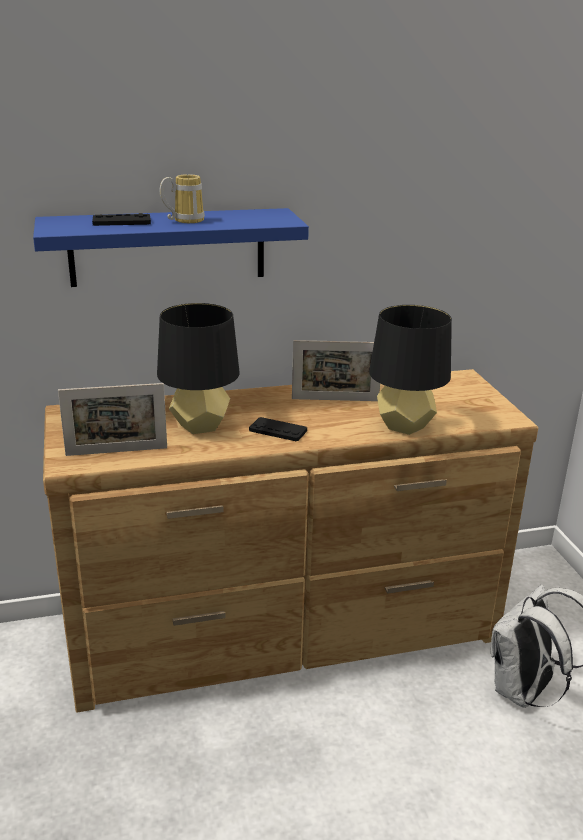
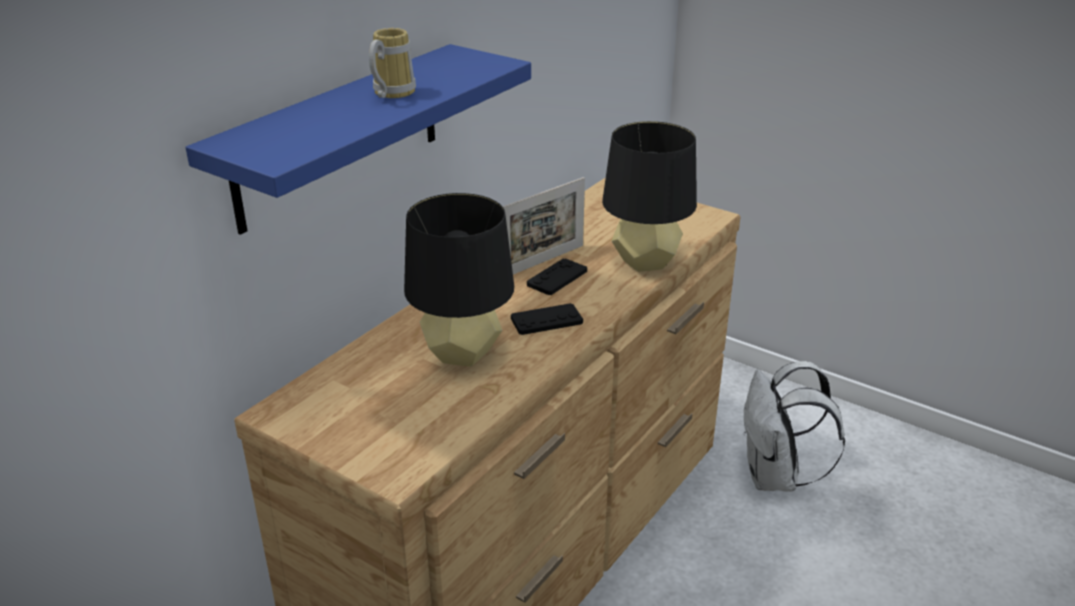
camera: 40 degrees left, 5 degrees up
(117, 451) = (426, 429): picture frame -> none
(121, 221) = (323, 118): black game controller -> black game controller (557, 278)

